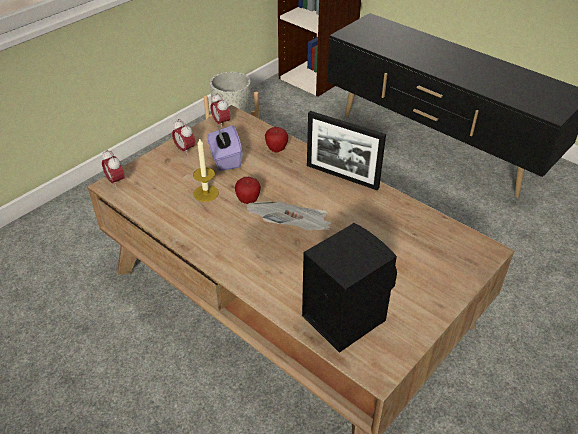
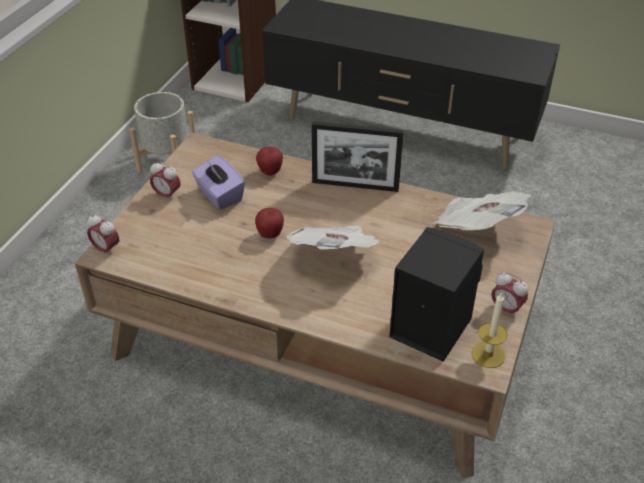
camera: 20 degrees left, 0 degrees up
(206, 193) = (219, 238): candle -> candle (488, 354)
(221, 123) = (191, 156): alarm clock -> alarm clock (506, 309)
(433, 238) = (477, 227): none -> newspaper

